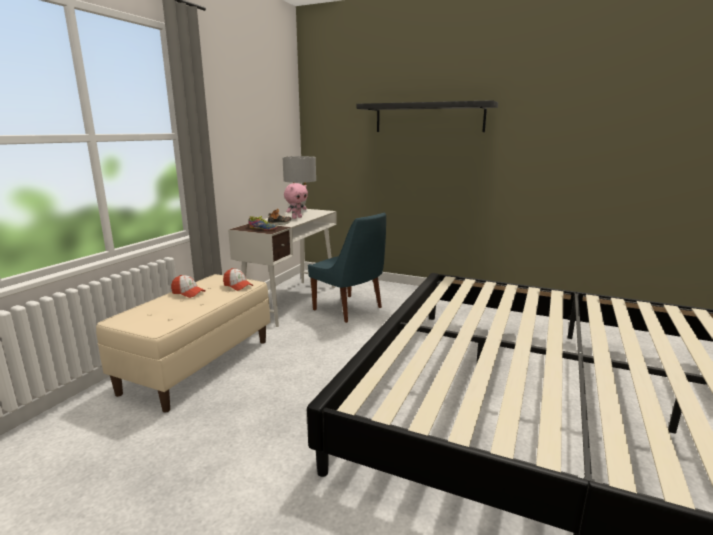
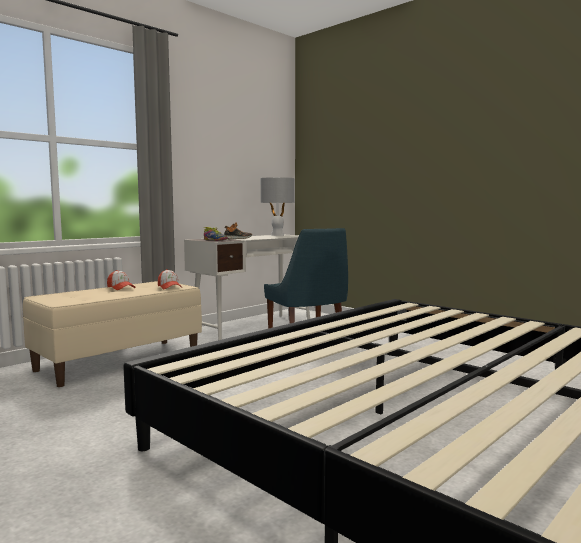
camera: 20 degrees right, 10 degrees down
(296, 218) = (263, 237): pink plush toy -> none
(429, 118) = (416, 132): black shelf -> none

